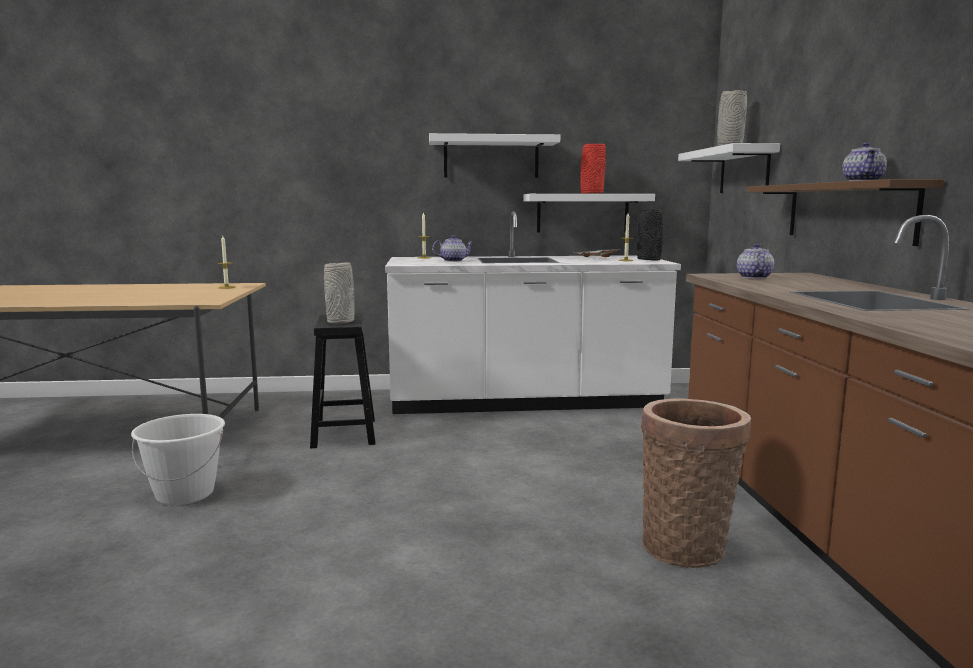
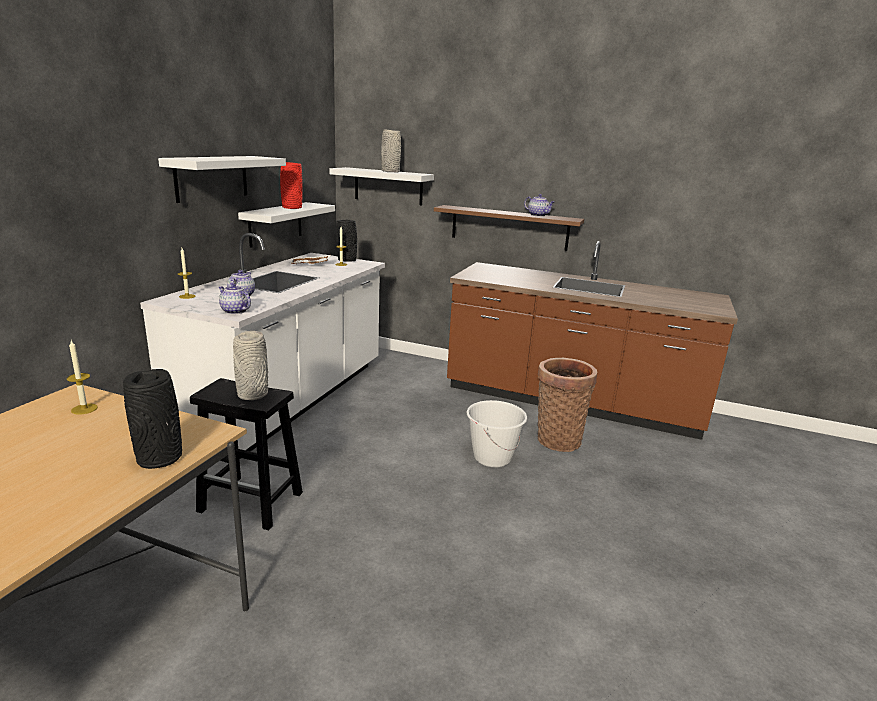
camera: 65 degrees left, 10 degrees up
(164, 301) = (160, 458): none -> black vase
(185, 494) = (308, 635): white bucket -> white bucket (492, 457)
(753, 277) = (488, 274): teapot -> teapot (234, 311)

